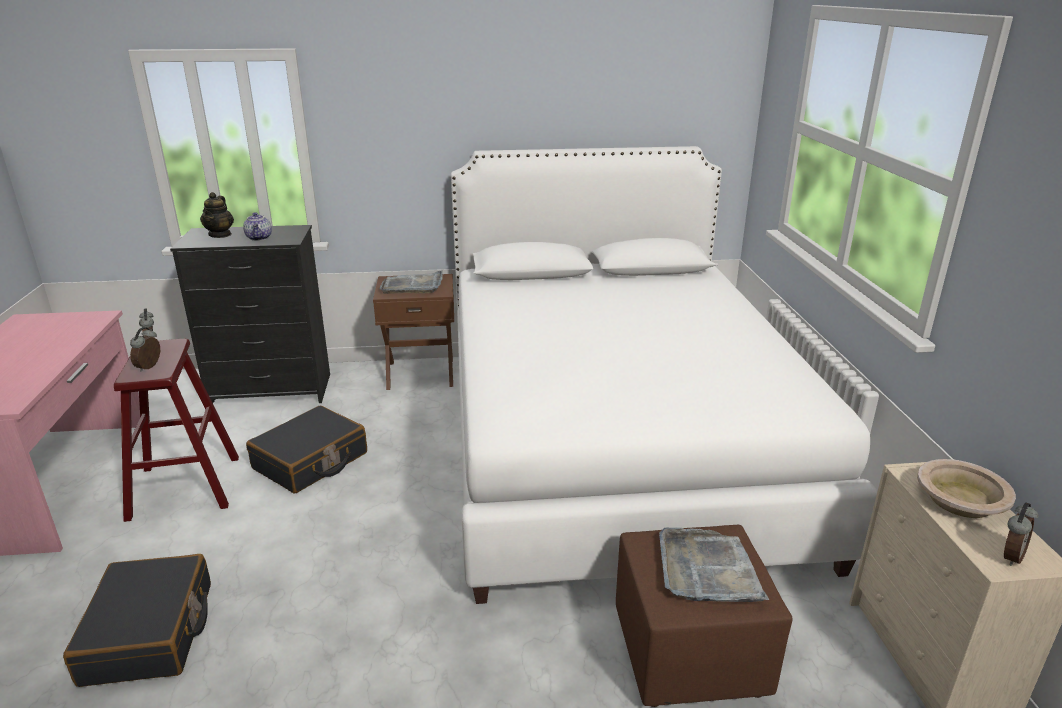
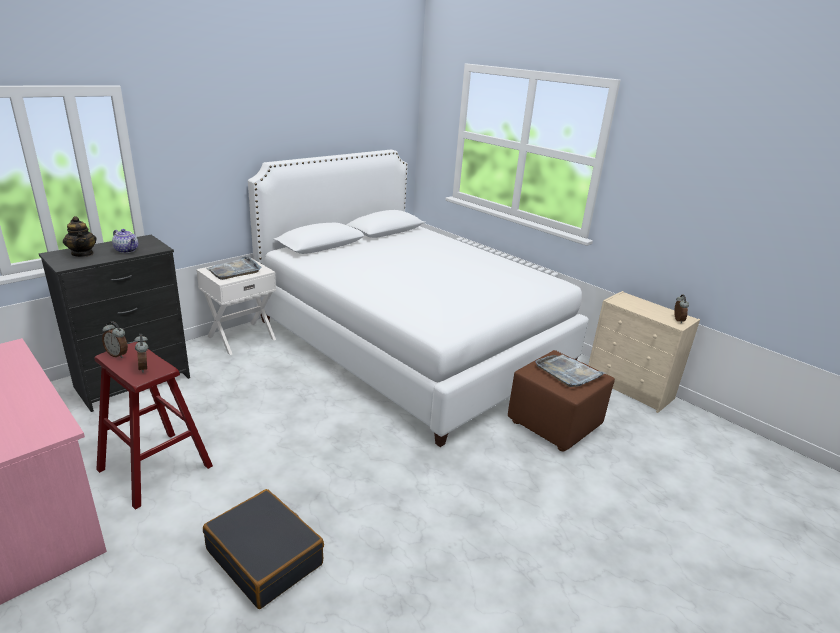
camera: 40 degrees left, 0 degrees up
(311, 461) = (236, 416): black suitcase -> none
(421, 373) = (241, 337): brown nightstand -> white nightstand
(960, 499) = (641, 305): beige bowl -> none

